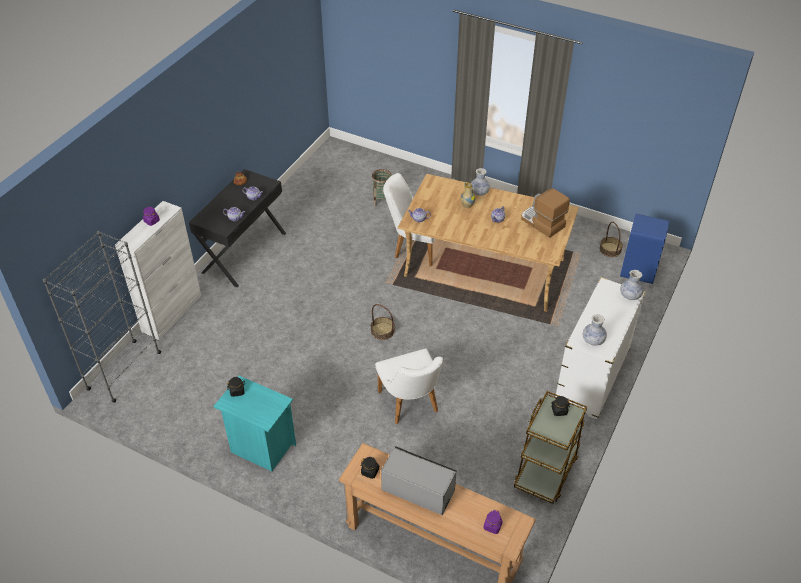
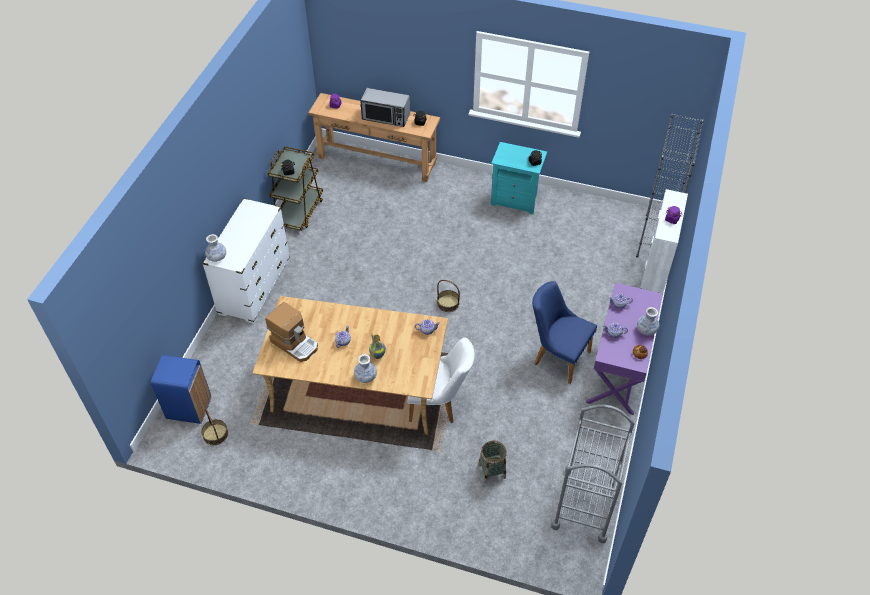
camera: 170 degrees right, 5 degrees up
(244, 252) = (619, 370): black desk -> purple desk
(293, 270) = (557, 356): none -> blue chair
(319, 175) = (585, 504): none -> grey cart
(411, 405) = (409, 243): white chair -> none
(593, 340) = (256, 213): vase -> vase (646, 330)

